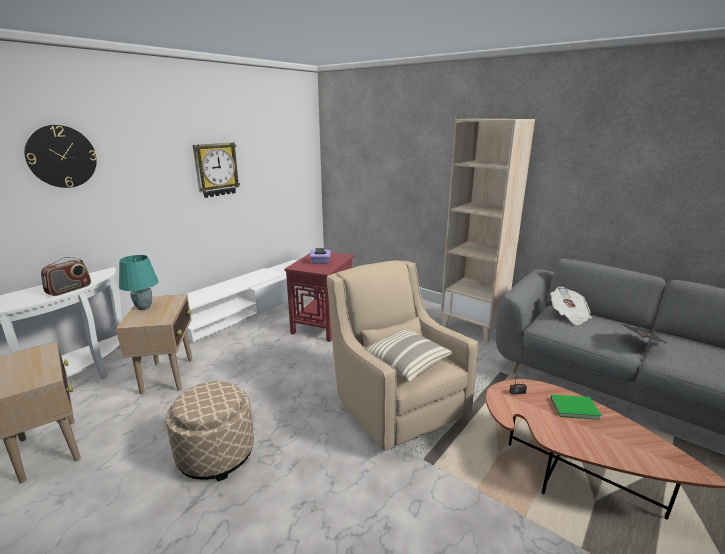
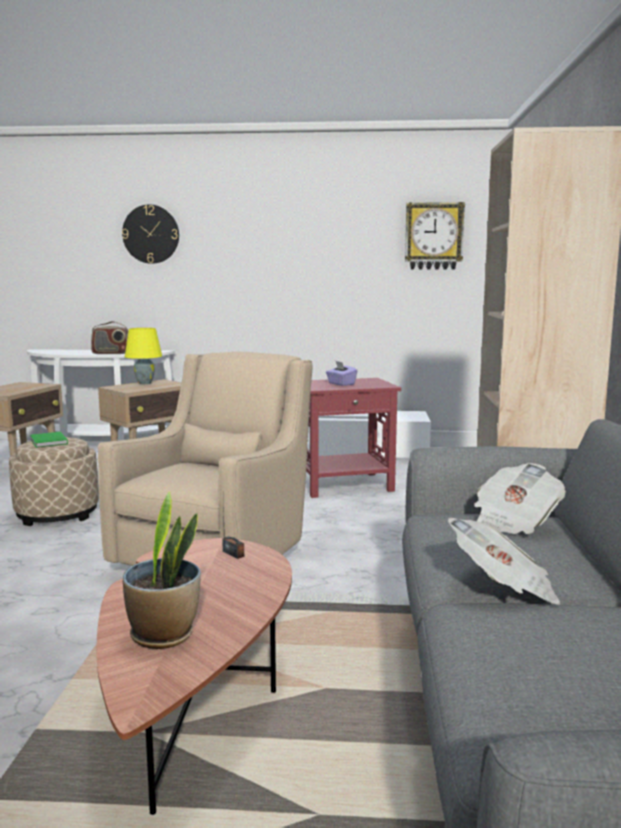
camera: 55 degrees right, 10 degrees down
(143, 307) = (144, 383): turquoise table lamp -> yellow table lamp
(216, 169) = (312, 262): wall clock -> wall clock (434, 236)
(404, 363) = (182, 471): pillow -> none
(576, 409) = (234, 594): green book -> green book (48, 442)
(624, 445) = (164, 635): none -> potted plant

